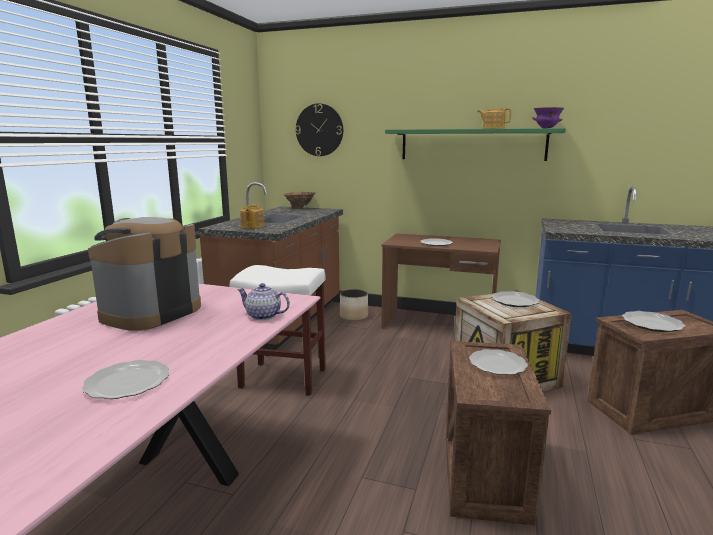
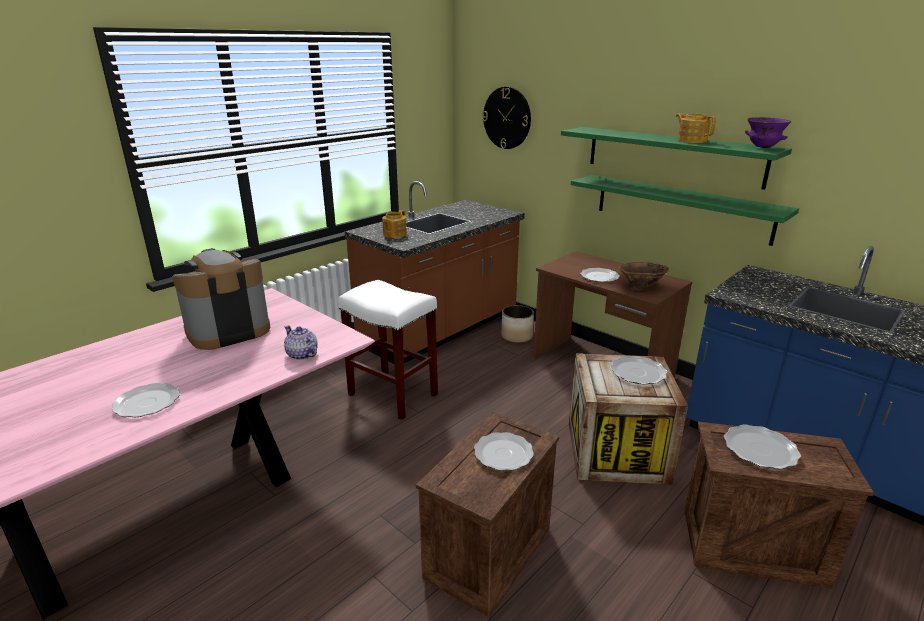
camera: 25 degrees right, 10 degrees up
(300, 208) = (480, 206): brown vase -> brown vase (641, 289)
(483, 184) = (680, 208): none -> green shelf

